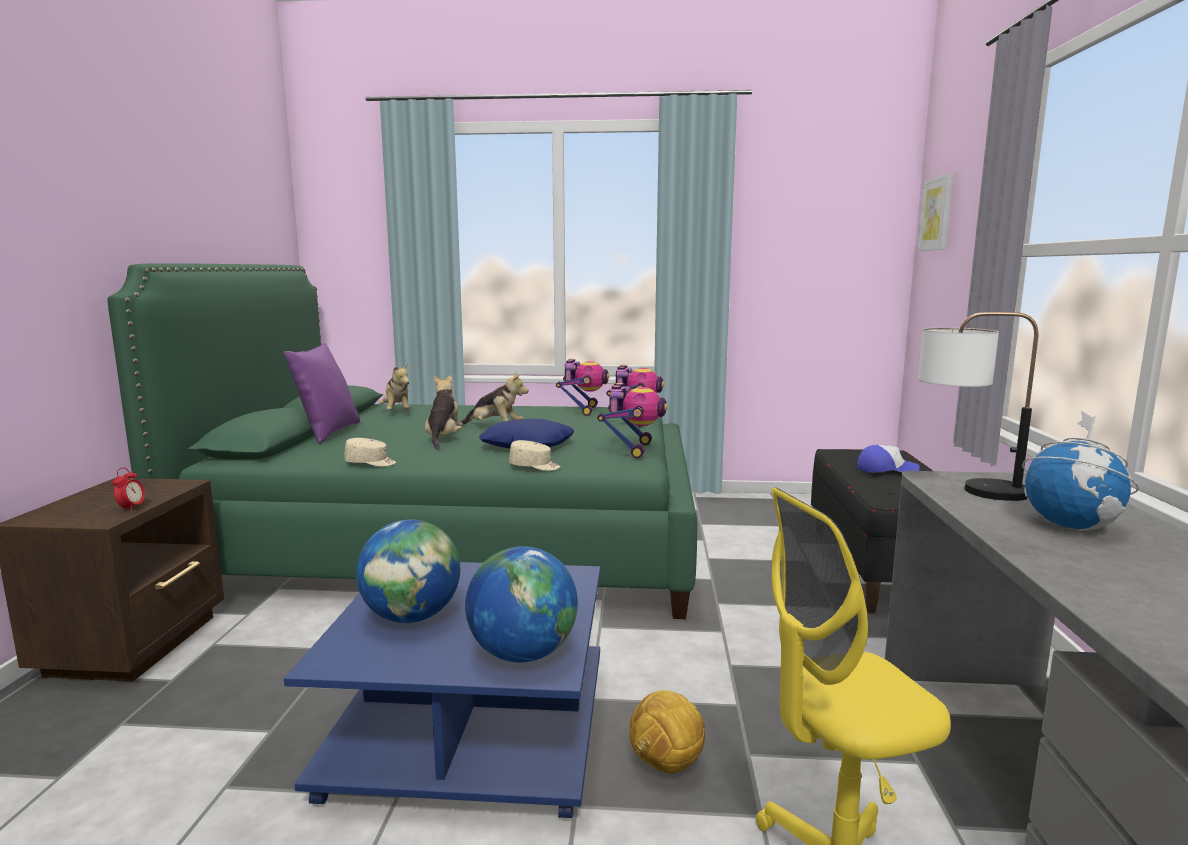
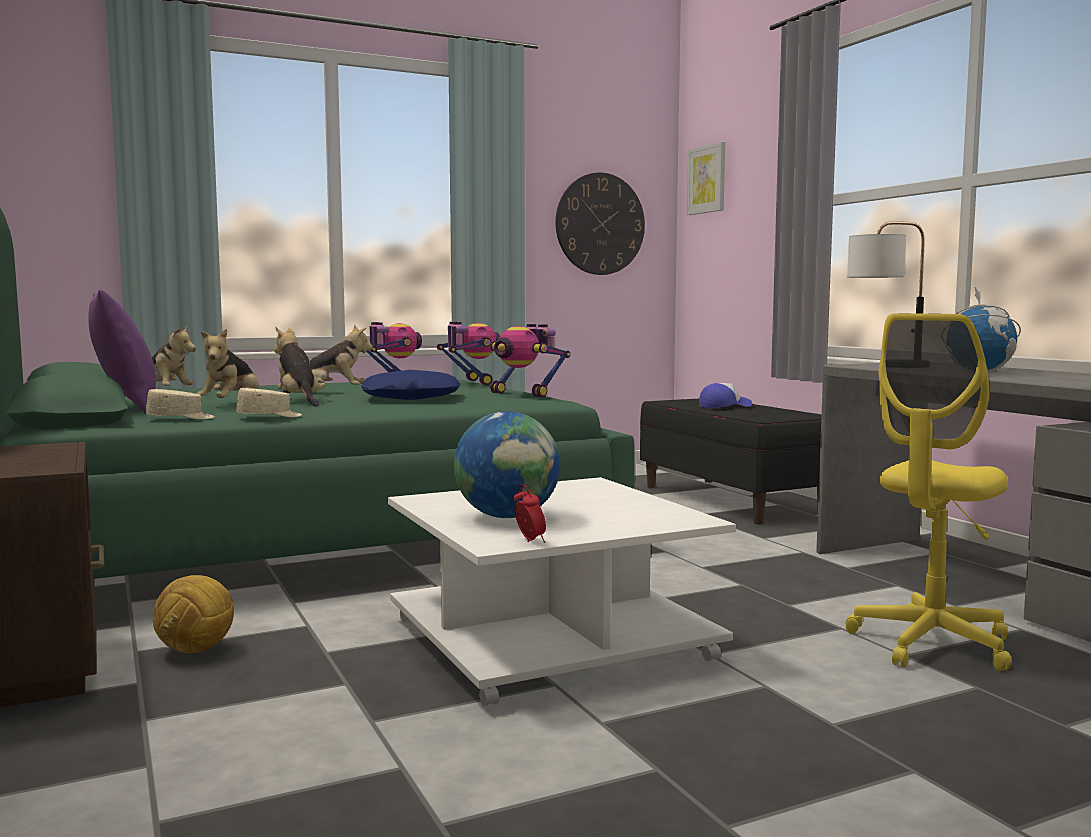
camera: 30 degrees left, 5 degrees down
(131, 508) = (58, 461): alarm clock -> alarm clock (529, 541)
(394, 437) = (232, 404): none -> plush toy
(475, 727) = (552, 638): blue coffee table -> white coffee table
(522, 654) = (653, 517): globe -> none
(534, 466) = (462, 406): beige cap -> beige cap (181, 418)
(632, 450) = (525, 394): toy robot -> toy robot turned 150 degrees clockwise
(666, 765) = (741, 621): football -> football (196, 650)
(819, 262) = (600, 224): none -> wall clock

